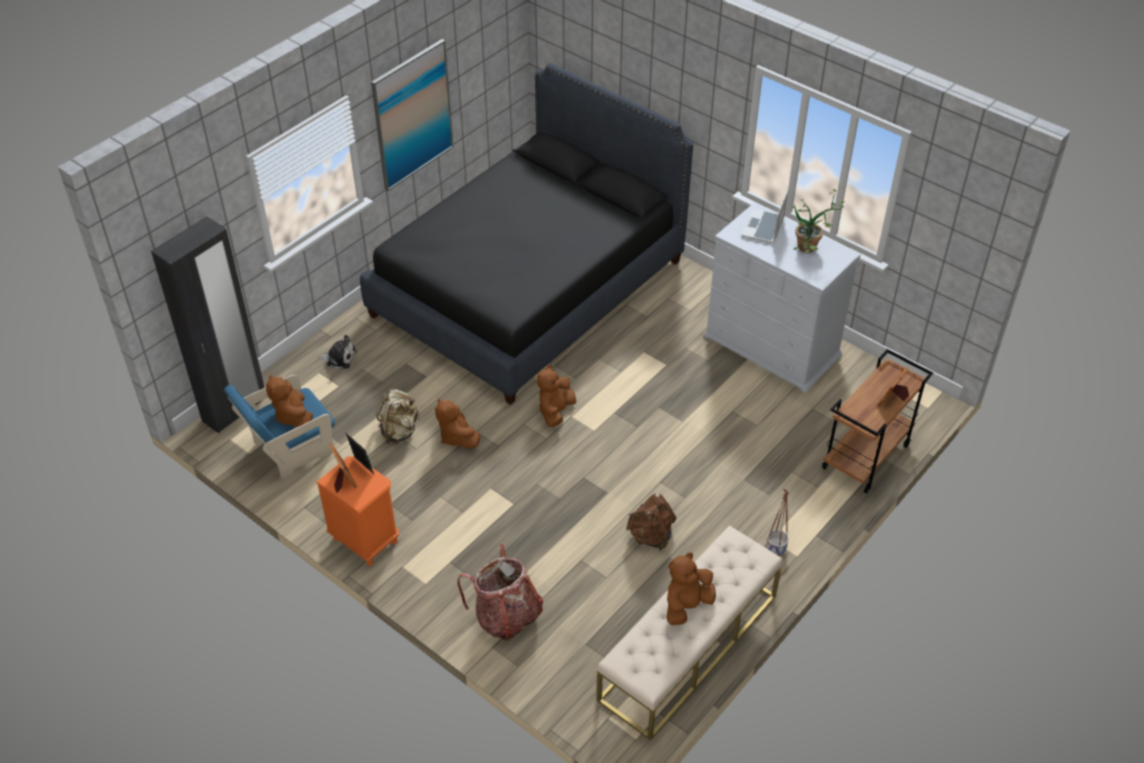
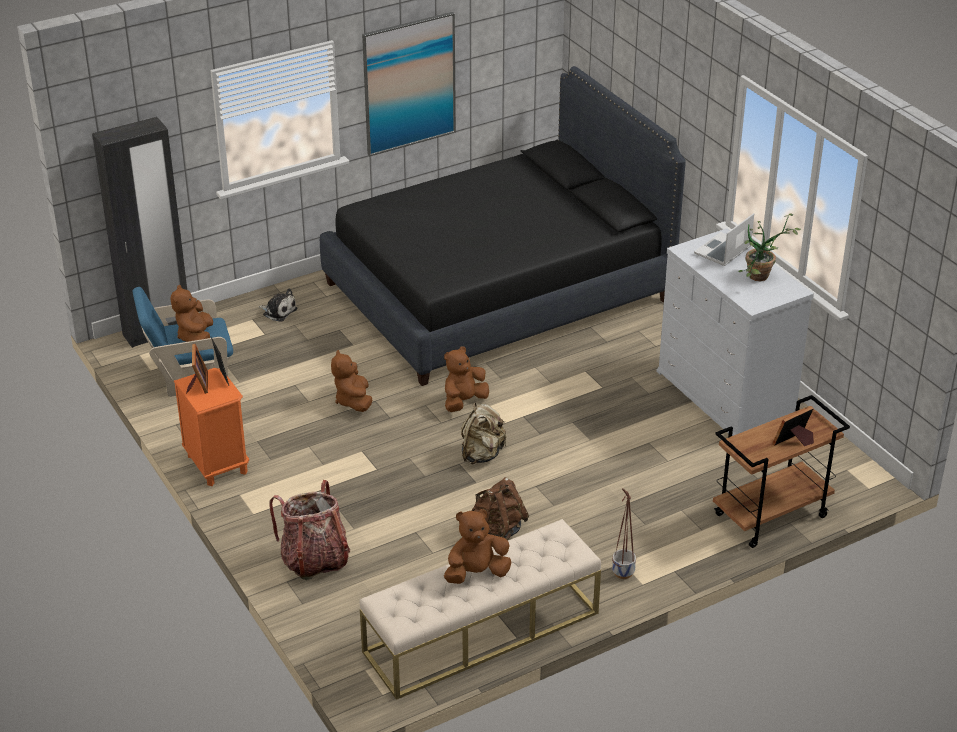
camera: 20 degrees right, 10 degrees down
(399, 431) = (300, 384): beige backpack -> beige backpack (482, 454)

